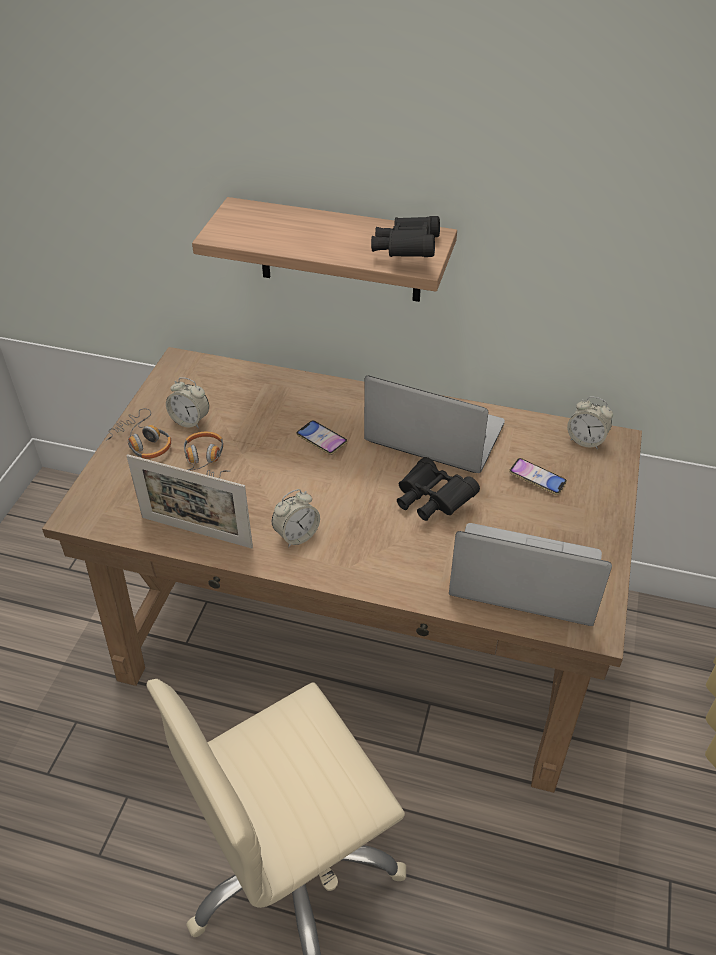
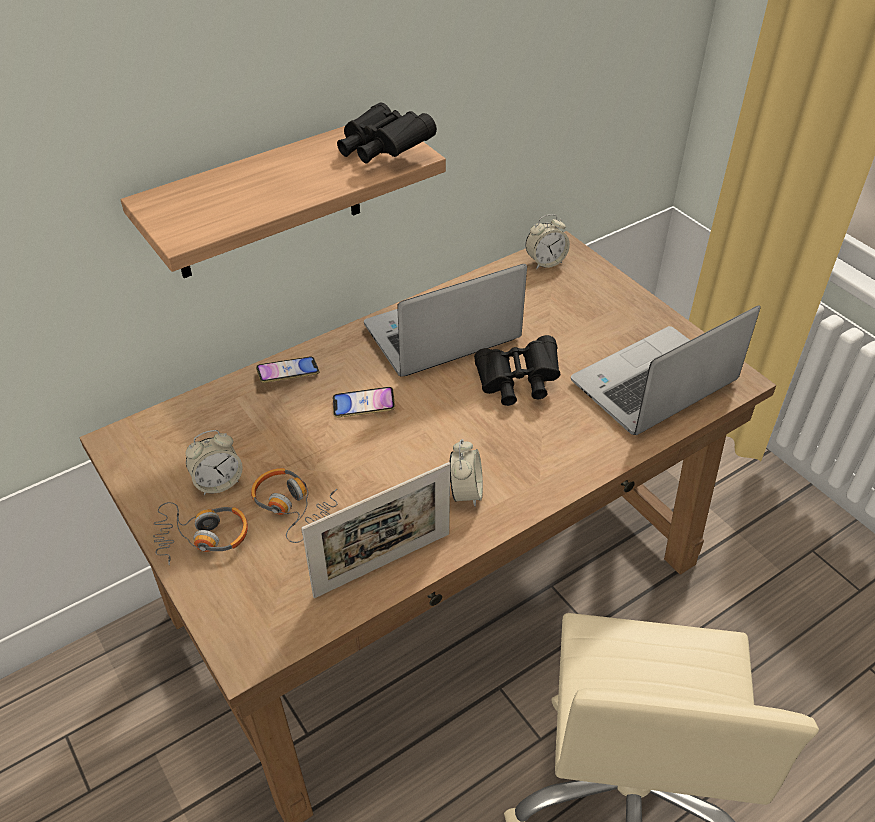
camera: 50 degrees left, 0 degrees up
(537, 479) = (558, 312): phone -> phone (288, 373)

